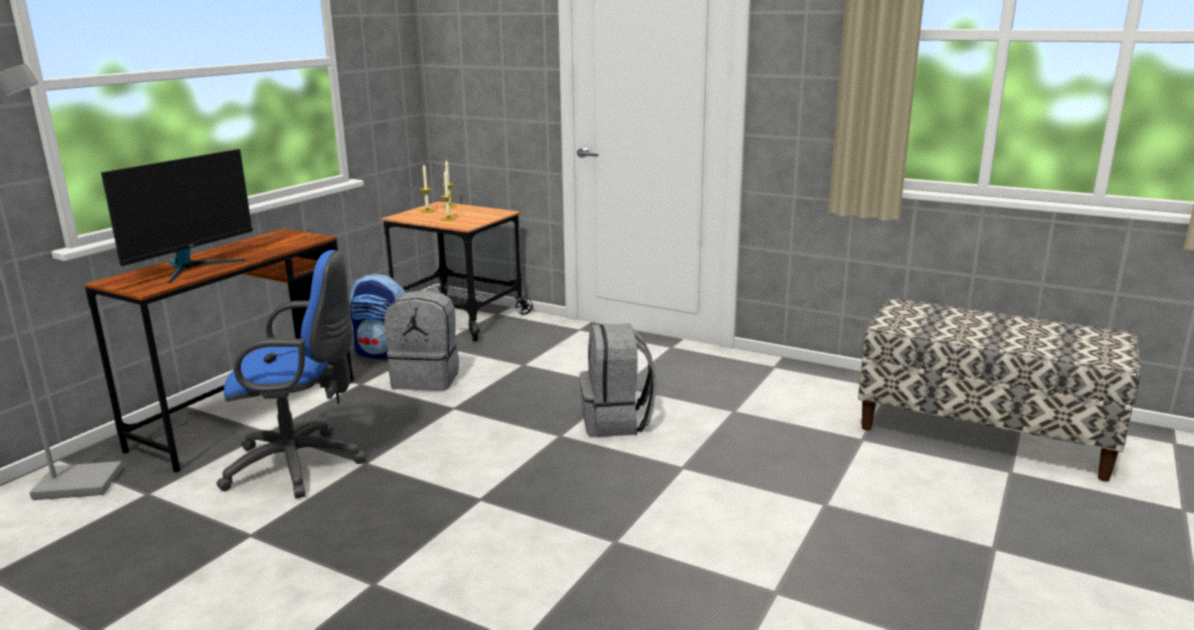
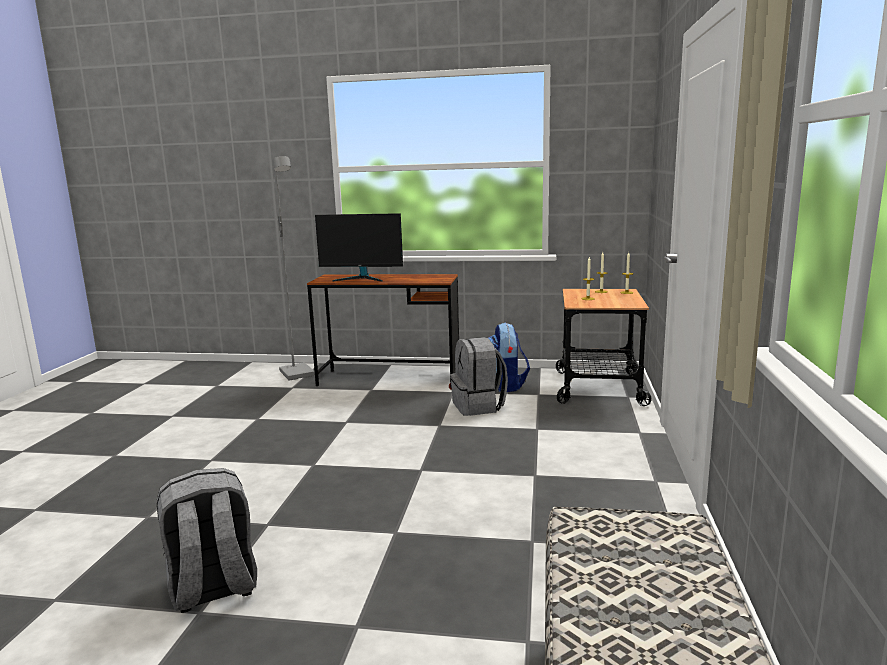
camera: 70 degrees right, 5 degrees down
(301, 465) = (336, 408): blue office chair -> none
(616, 421) = (462, 487): grey backpack -> grey backpack (213, 588)

